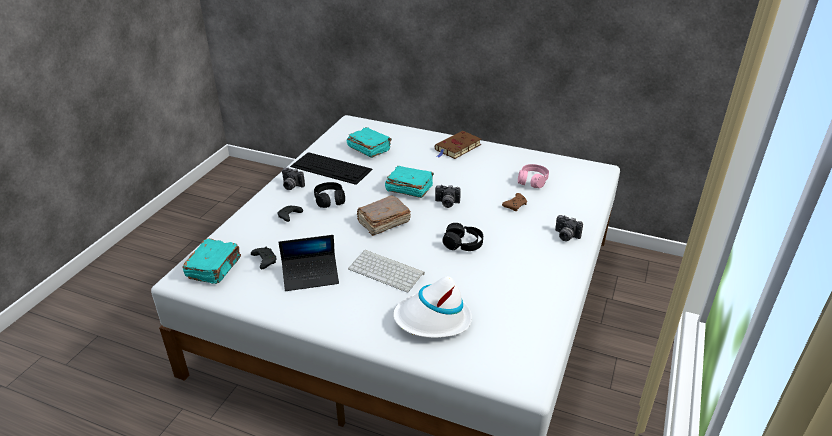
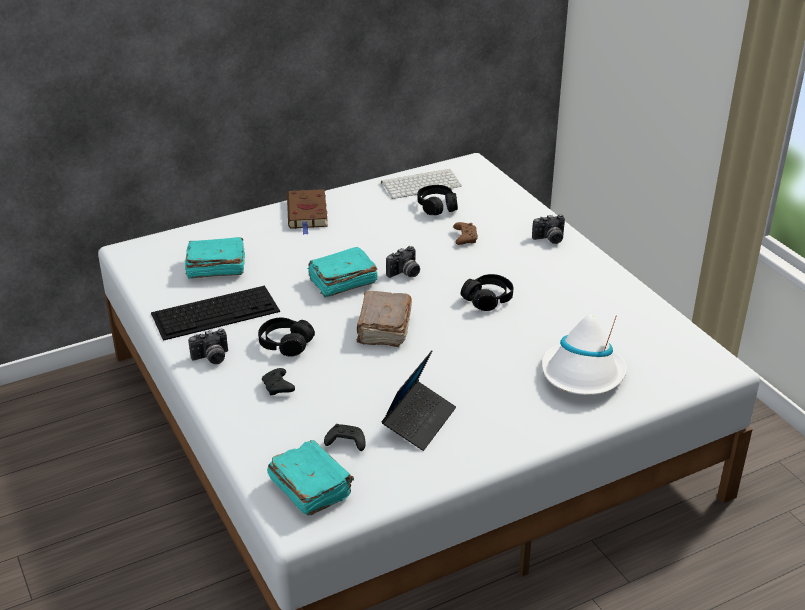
camera: 50 degrees left, 0 degrees up
(387, 271) = (473, 366): keyboard -> keyboard (421, 184)
(532, 181) = (437, 207): pink headphones -> black headphones

